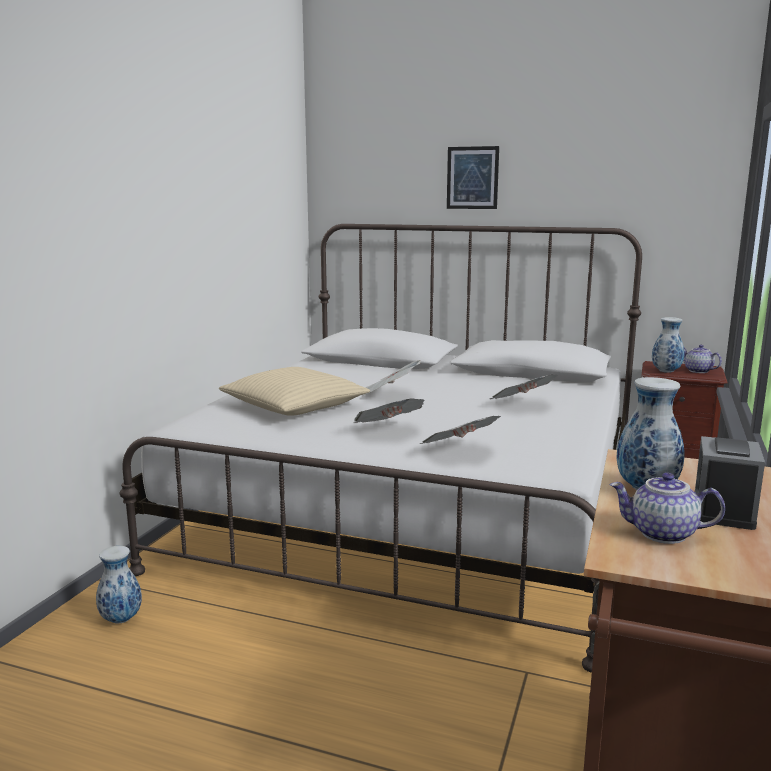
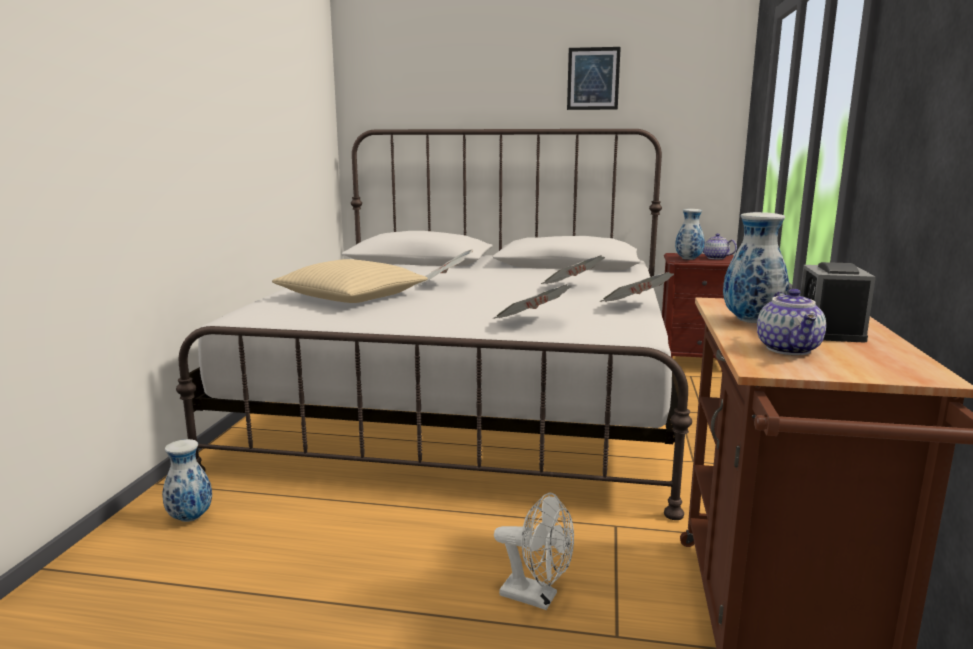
camera: 10 degrees left, 0 degrees up
(388, 430) = (455, 311): newspaper -> newspaper (634, 307)
(423, 743) = (537, 597): none -> white fan
(472, 178) = (501, 83): picture -> picture (593, 78)
(662, 534) = (790, 349): teapot -> teapot turned 90 degrees counterclockwise

